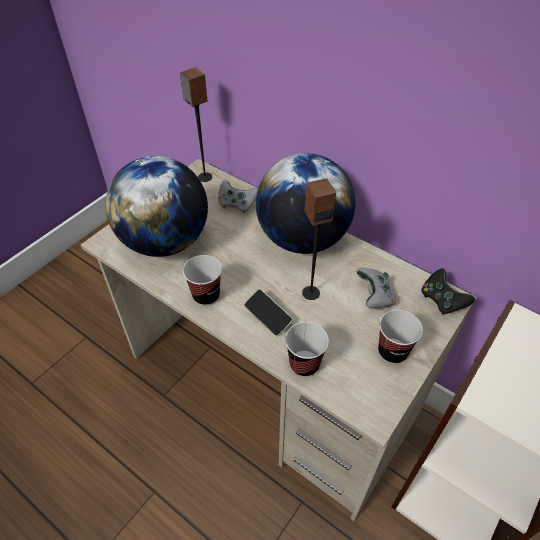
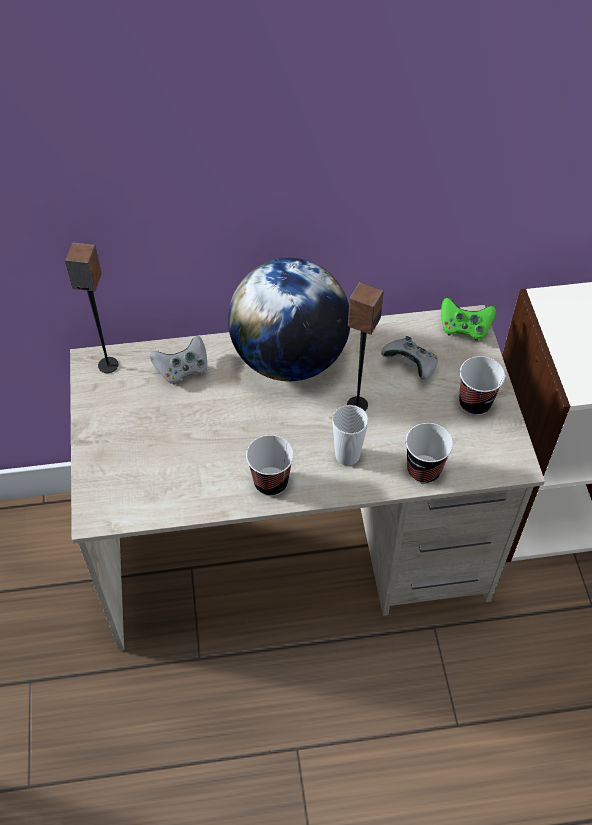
camera: 45 degrees left, 5 degrees up
(165, 241) = (160, 464): globe -> none
(268, 316) = (347, 455): phone -> cup
(442, 300) = (464, 328): black game controller -> green game controller

